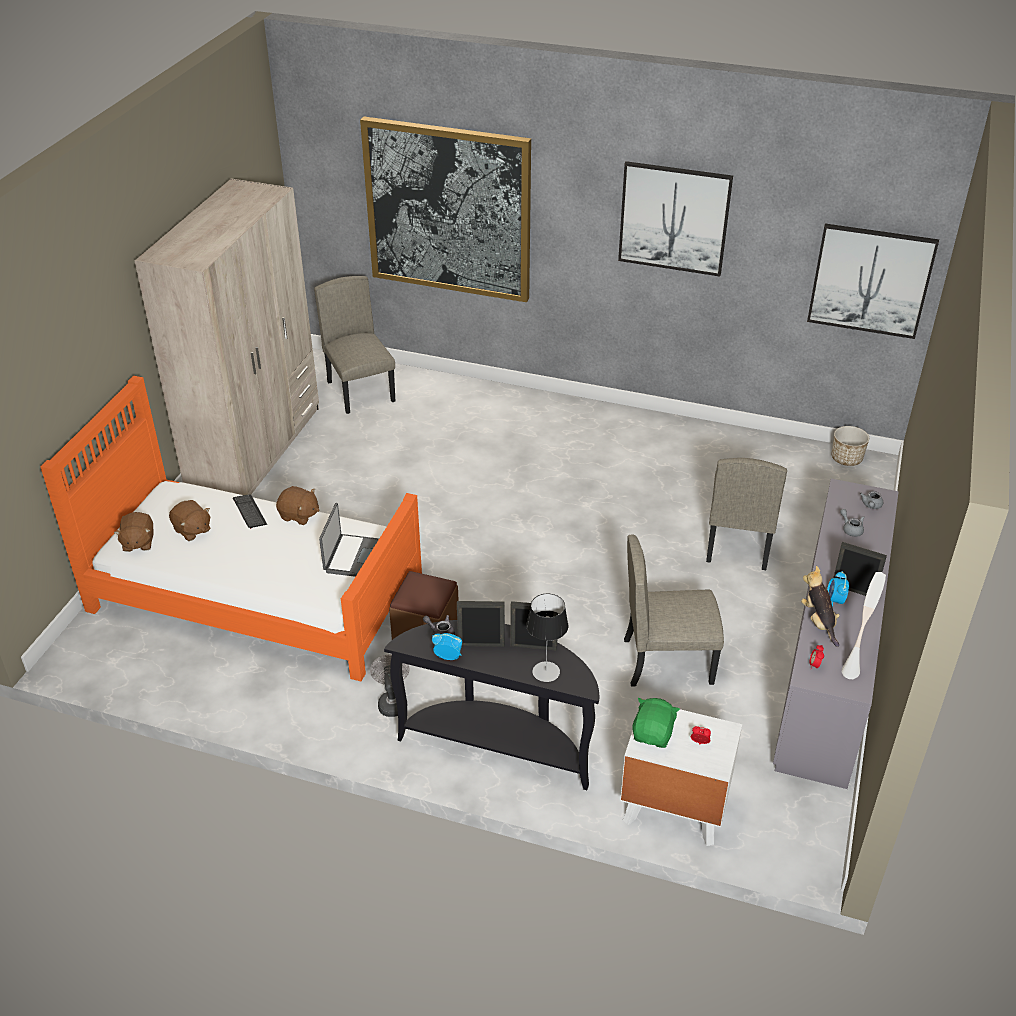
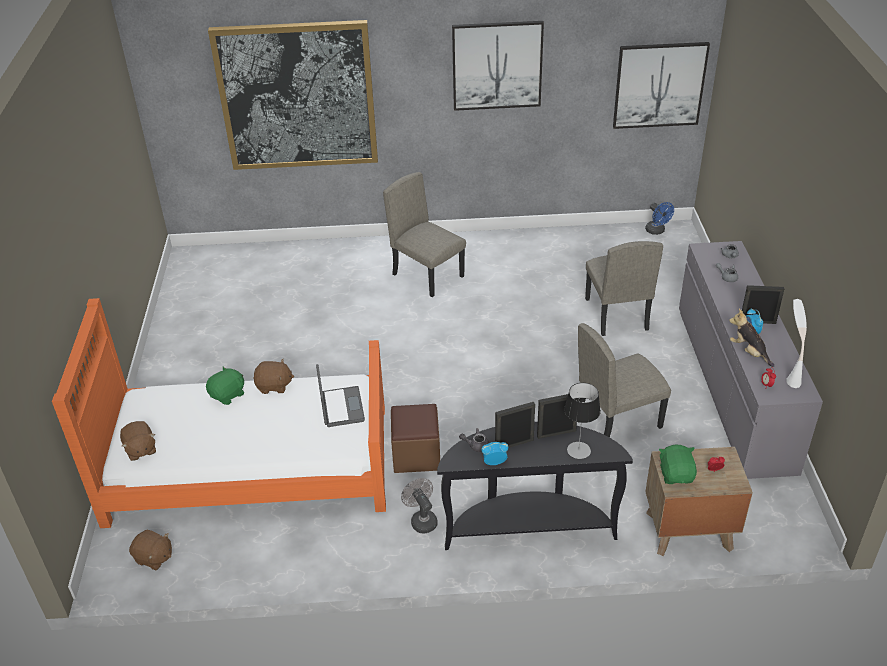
camera: 20 degrees left, 0 degrees up
(192, 530) = (185, 425): brown plush toy -> brown plush toy (154, 558)
(249, 512) = (228, 395): keyboard -> green plush toy
(256, 449) = (178, 343): beige wardrobe -> none
(361, 391) = (244, 272): beige chair -> beige chair (428, 275)
(673, 807) = (688, 530): white nightstand -> brown nightstand
(846, 459) = (657, 231): planter -> blue fan

